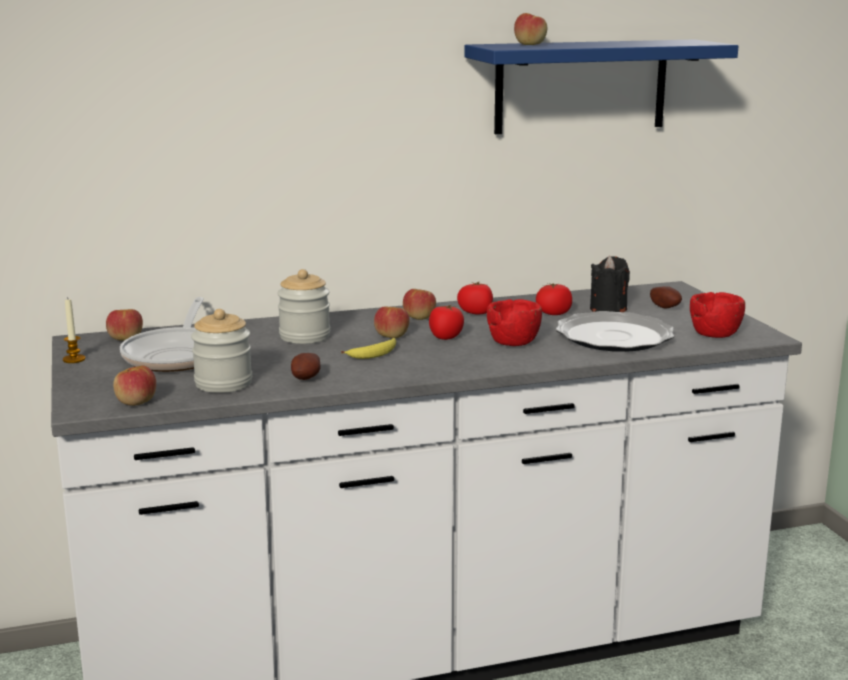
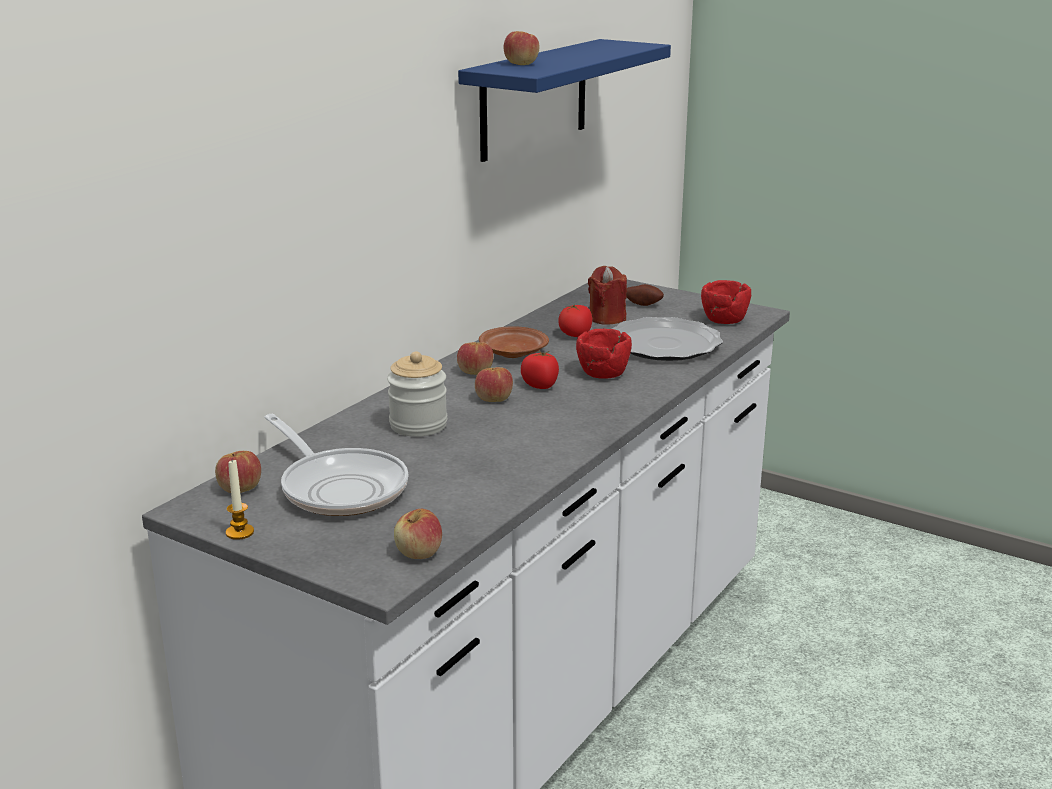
camera: 40 degrees left, 5 degrees up
(223, 383) = (456, 501): jar -> none
(307, 378) = (518, 468): potato -> none
(374, 354) = (519, 422): banana -> none
(476, 312) = (512, 352): tomato -> brown plate
(608, 309) = (607, 318): black candle -> red candle

